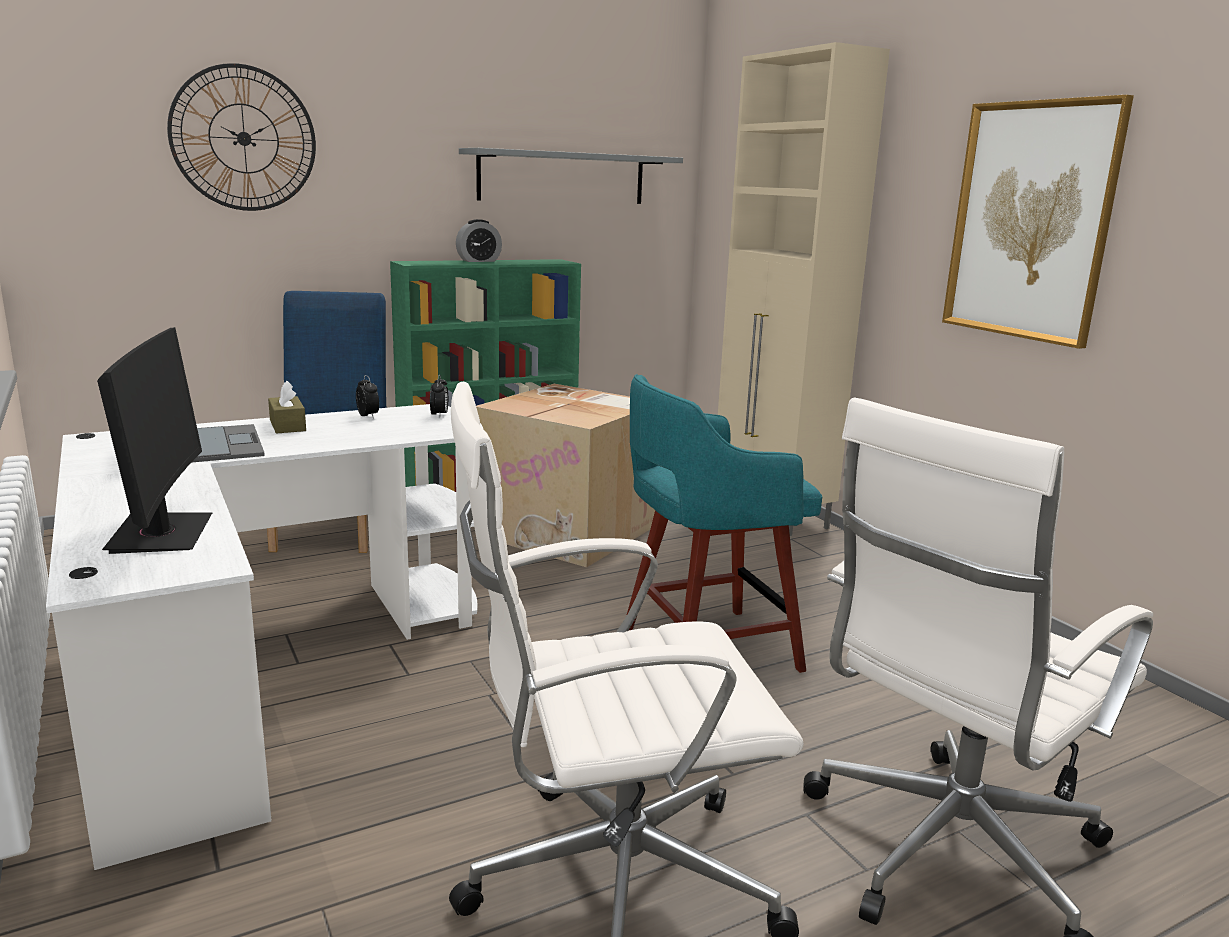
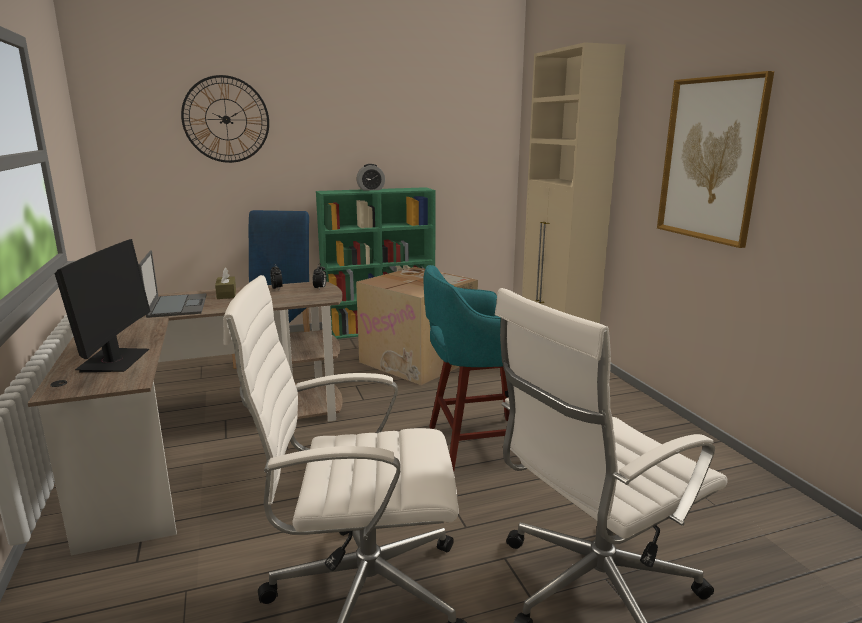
camera: 10 degrees right, 0 degrees up
(262, 667) = (204, 440): white desk -> brown desk
(562, 177) = (426, 135): grey shelf -> none

